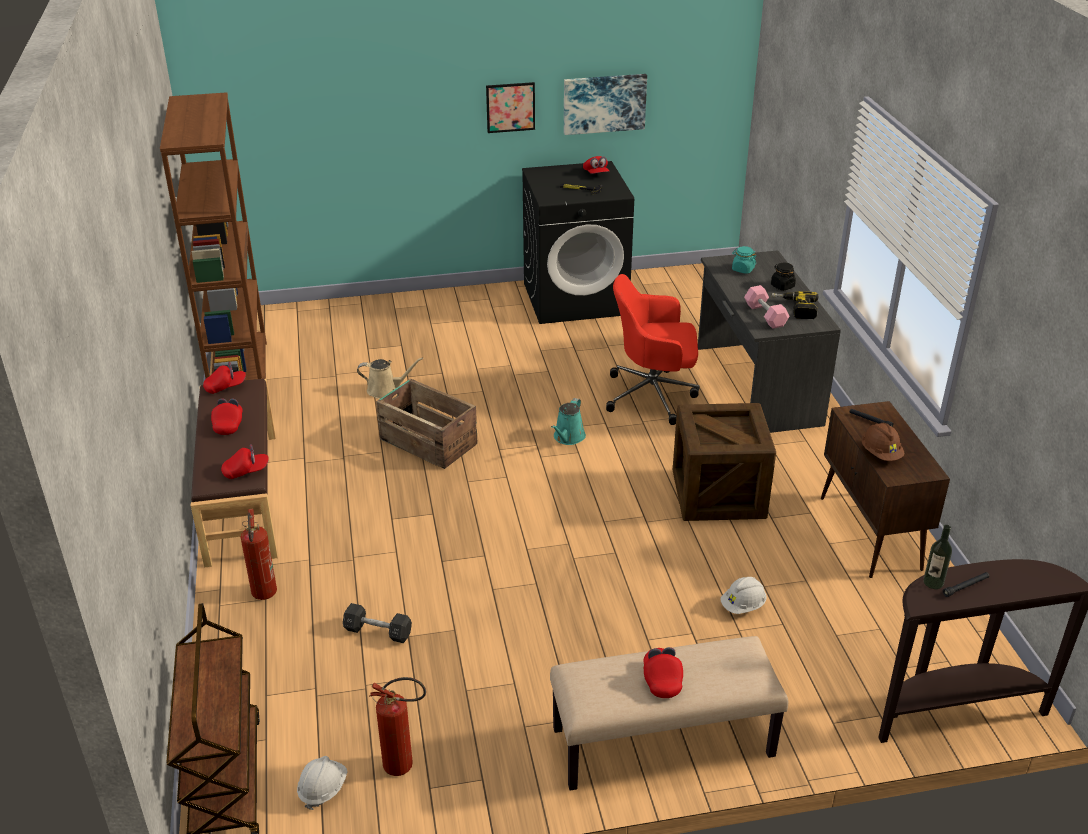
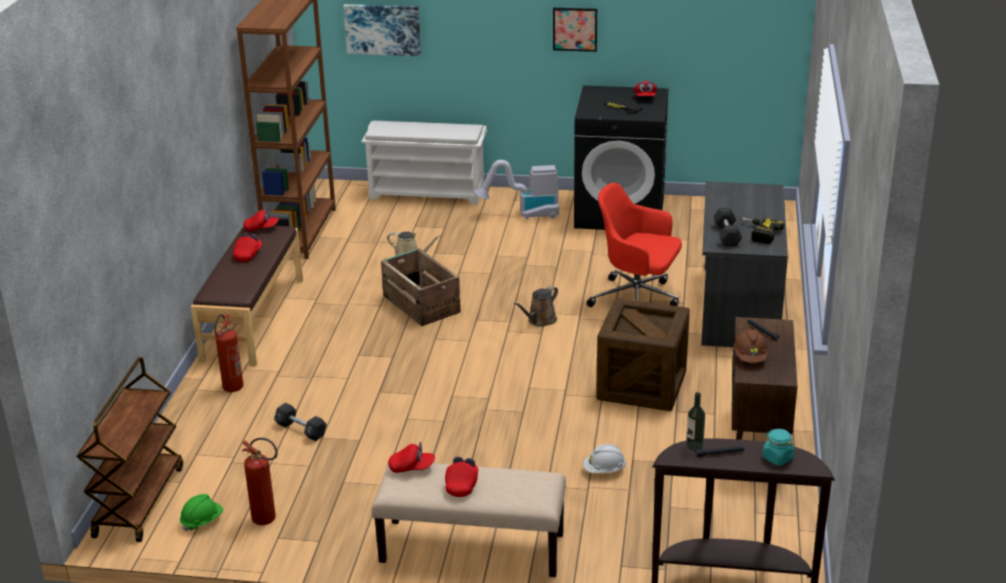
camera: 20 degrees right, 5 degrees down
(246, 471) = (241, 289): red cap -> red cap (412, 468)
(323, 789) = (202, 521): white hard hat -> green hard hat
(361, 308) = (428, 193): none -> white shoe rack
(479, 316) = (524, 214): none -> vacuum cleaner
(568, 438) = (540, 320): turquoise watering can -> brown watering can
(604, 103) = (662, 34): picture -> picture (383, 29)
(742, 269) = (736, 196): turquoise jar -> turquoise jar (777, 458)
(765, 315) = (727, 235): pink dumbbell -> black dumbbell
(782, 286) = (762, 214): black jar -> none

